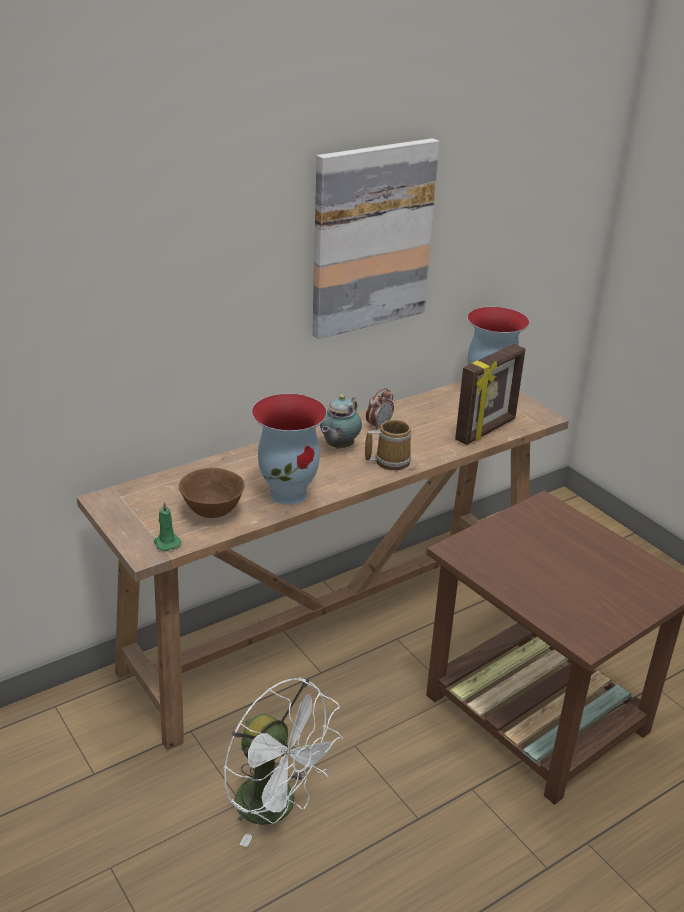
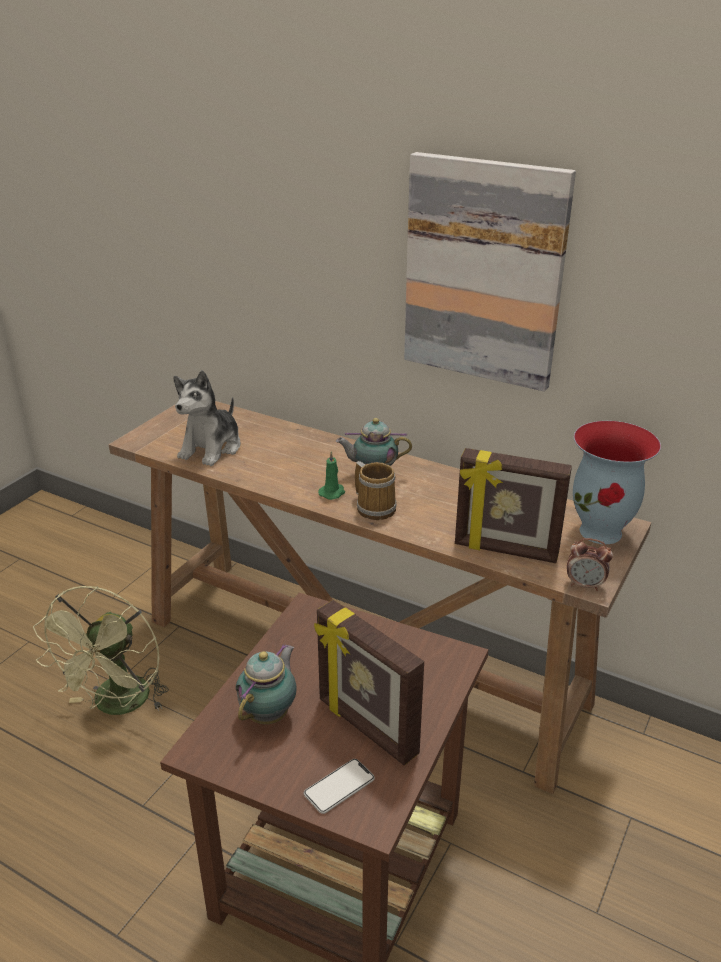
camera: 65 degrees right, 0 degrees up
(166, 542) = (154, 443): green candle -> green candle (332, 492)
(212, 511) = (212, 448): brown bowl -> plush toy
(277, 807) = (118, 706): white fan -> green fan
(289, 493) = (268, 472): vase -> none
(379, 426) = (436, 484): alarm clock -> alarm clock (585, 585)
(564, 599) = (270, 713): none -> teapot
(597, 562) = (366, 728): none -> picture frame
(647, 590) = (339, 787): none -> phone

